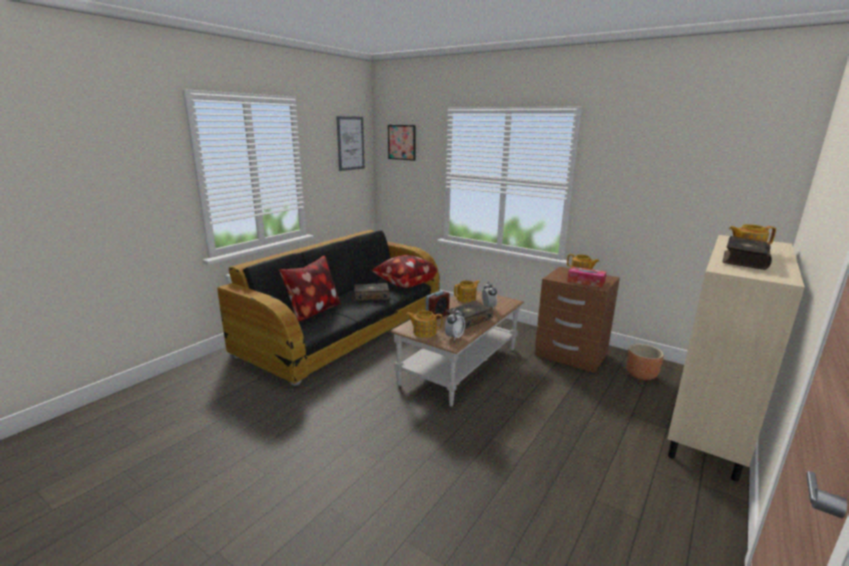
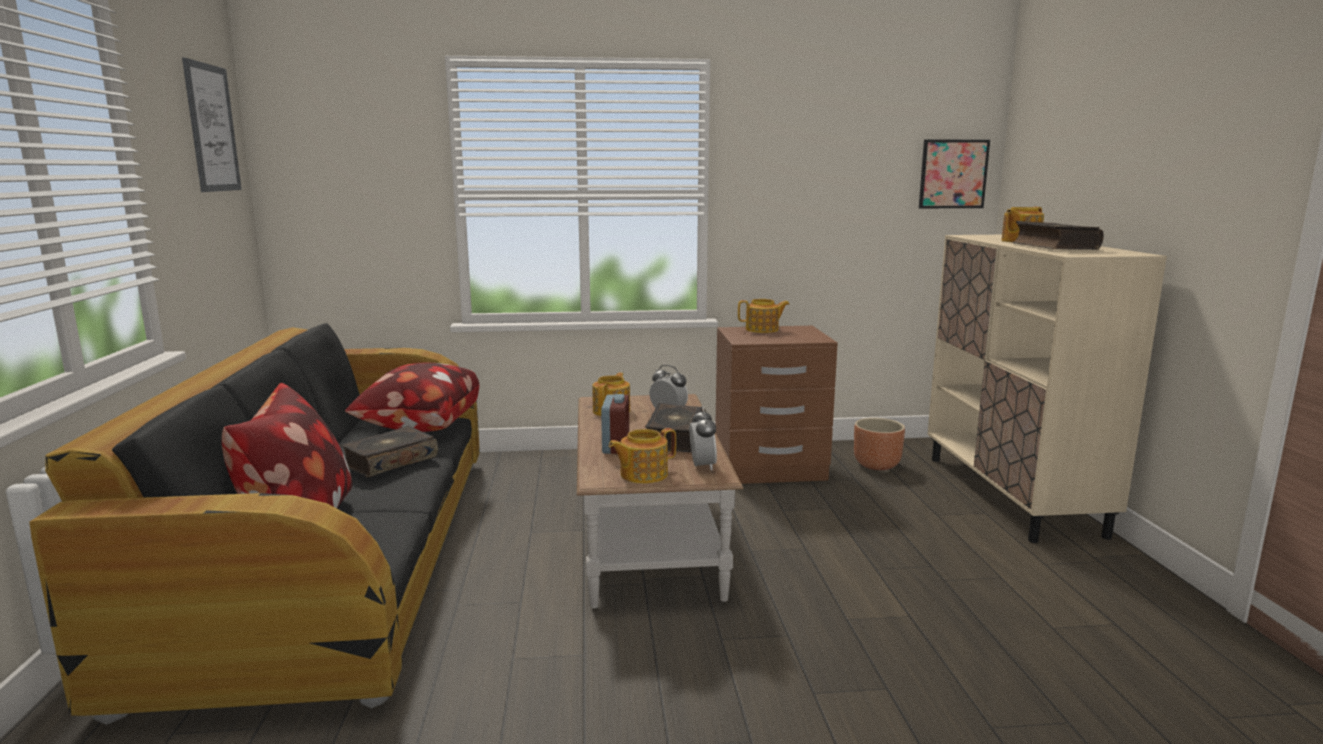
camera: 40 degrees left, 5 degrees down
(402, 142) = (332, 129): picture -> picture (953, 174)
(586, 282) = (791, 337): tissue box -> none

